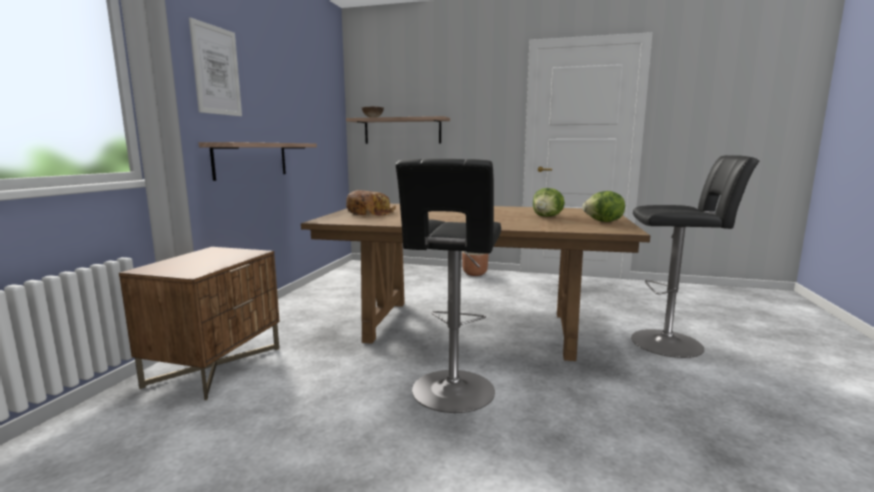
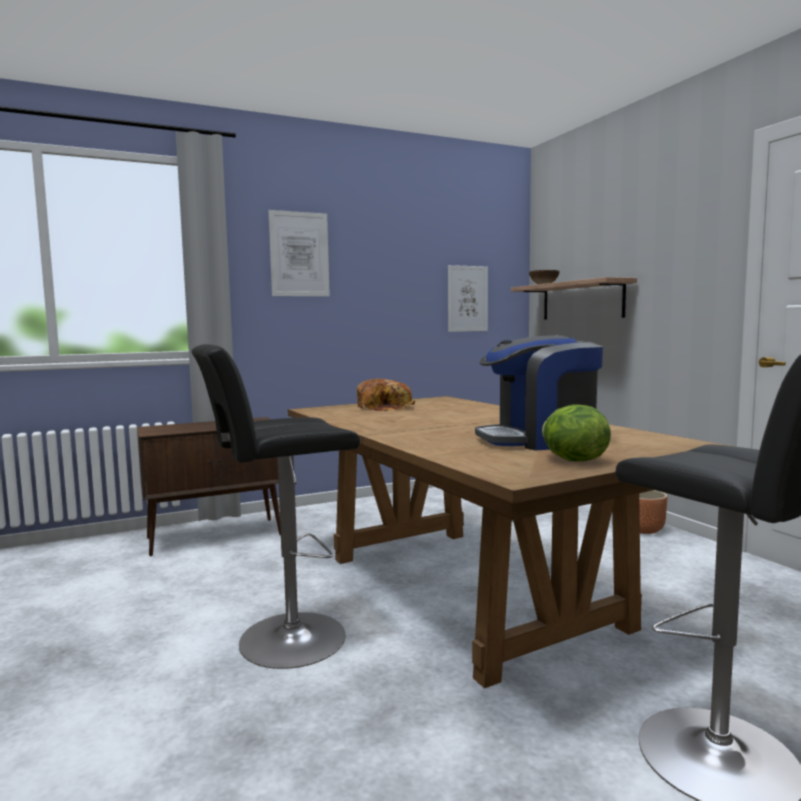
camera: 50 degrees right, 5 degrees down
(216, 366) = (216, 536): brown nightstand -> brown cabinet
(251, 160) = (341, 341): shelf -> none
(319, 125) = (467, 299): none -> picture
(547, 217) = (539, 440): lettuce -> coffee machine

